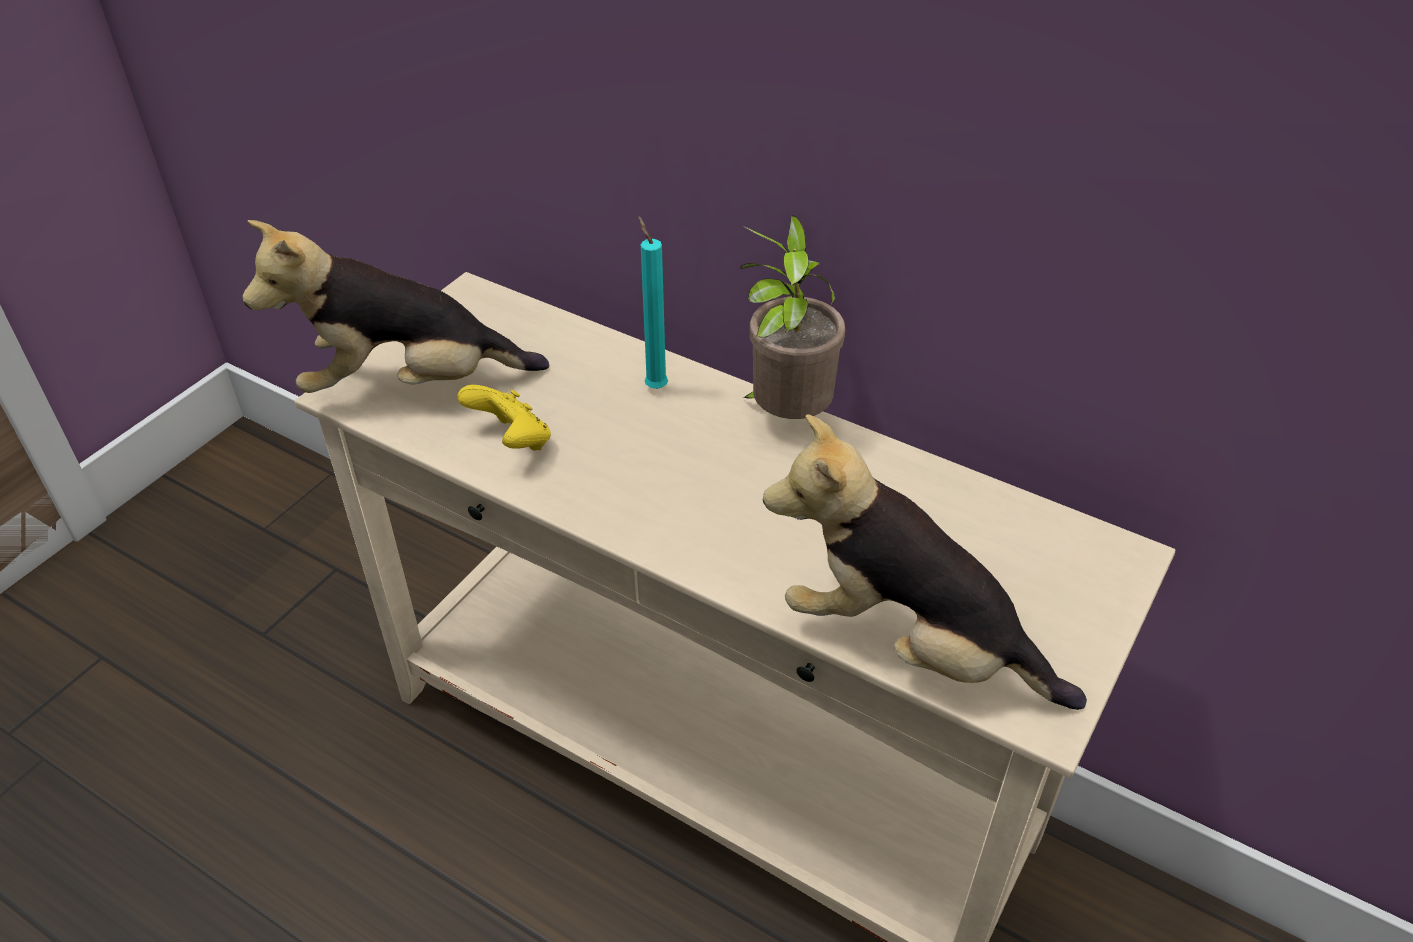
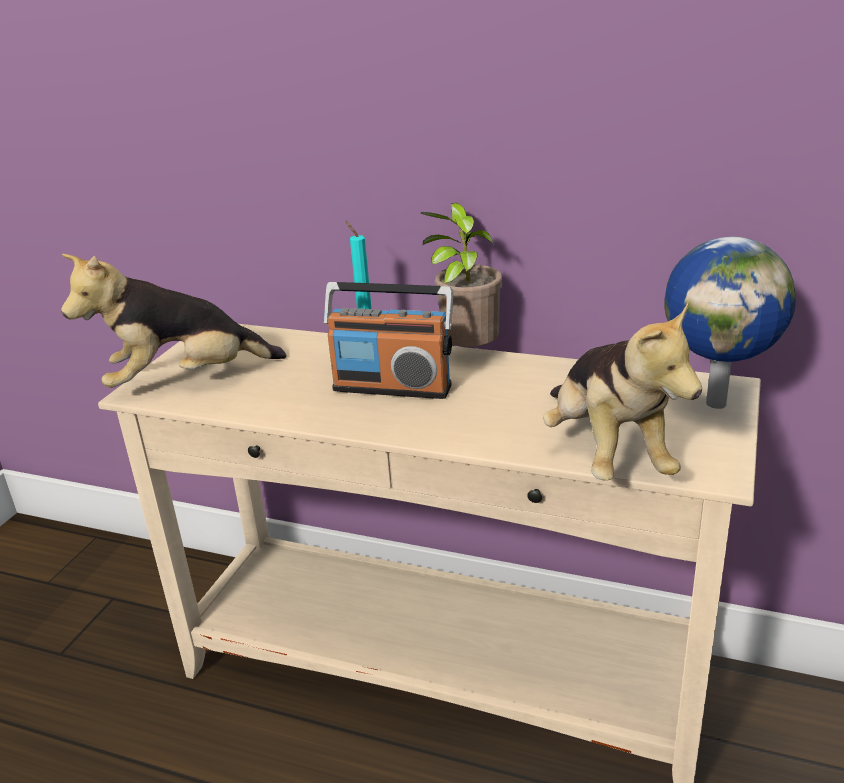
camera: 10 degrees left, 15 degrees down
(512, 441) = (273, 397): yellow game controller -> none
(669, 456) = (392, 387): none -> radio
(909, 645) = (607, 454): plush toy -> plush toy turned 120 degrees counterclockwise
(1094, 583) = (716, 402): none -> globe

